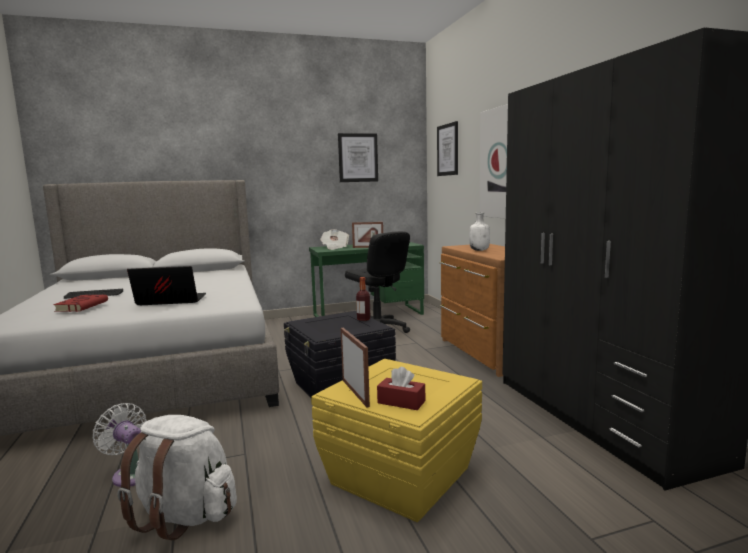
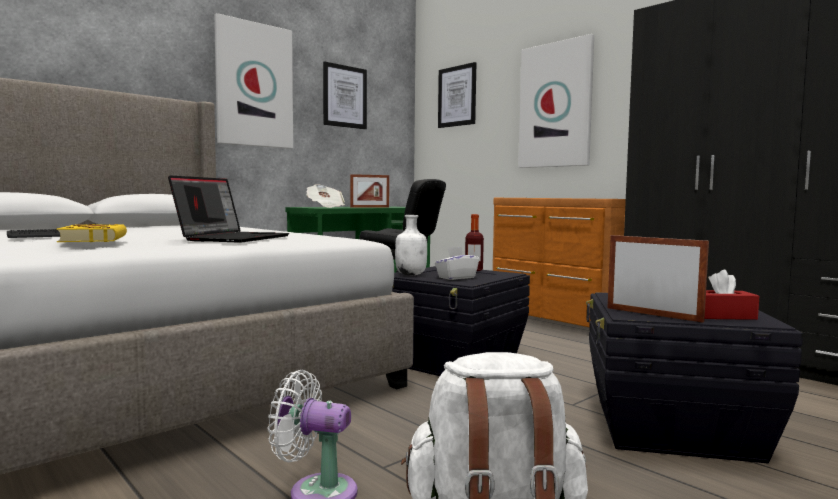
camera: 25 degrees left, 5 degrees down
(83, 306) = (94, 239): red book -> yellow book
(169, 301) = (233, 238): laptop -> laptop turned 135 degrees clockwise
(281, 160) = (254, 85): none -> picture
(328, 329) = (456, 277): none -> white tissue box
(399, 476) = (672, 428): yellow storage box -> black storage box
(479, 250) = (552, 197): white bottle -> white bottle (411, 275)

